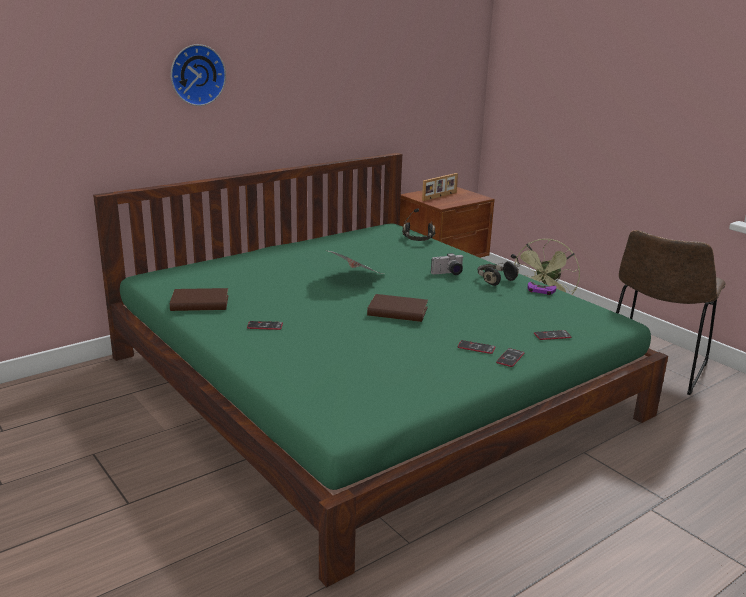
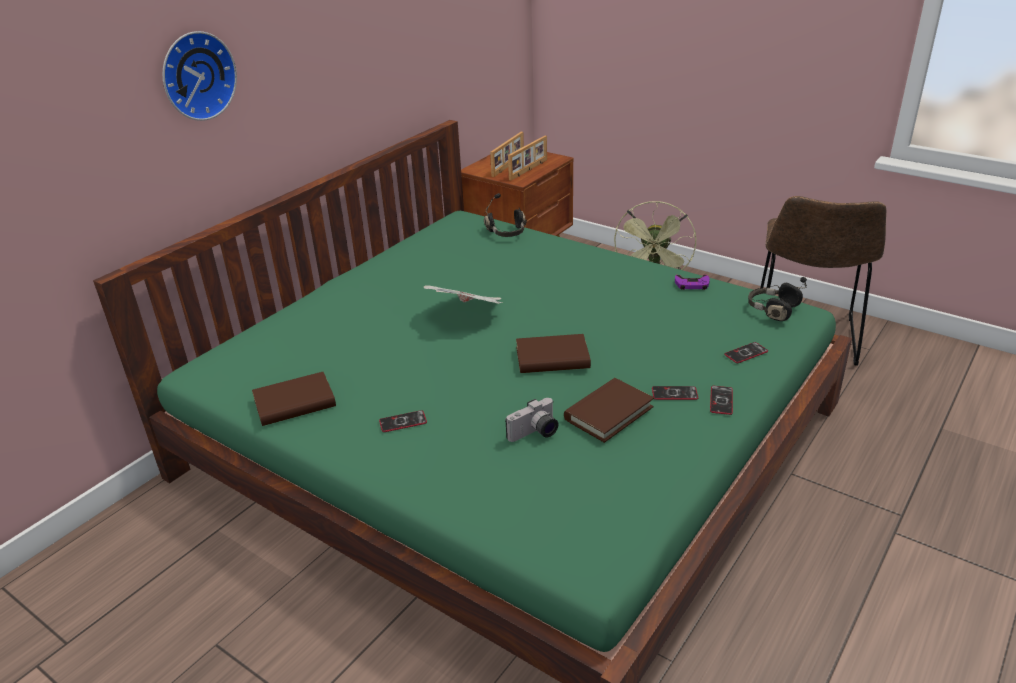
camera: 15 degrees left, 10 degrees up
(415, 348) = (608, 413): none -> brown book
(448, 273) = (574, 281): camera -> camera (535, 434)
(454, 200) = (529, 170): none -> picture frame
(495, 280) = (632, 279): black headphones -> black headphones (772, 310)

